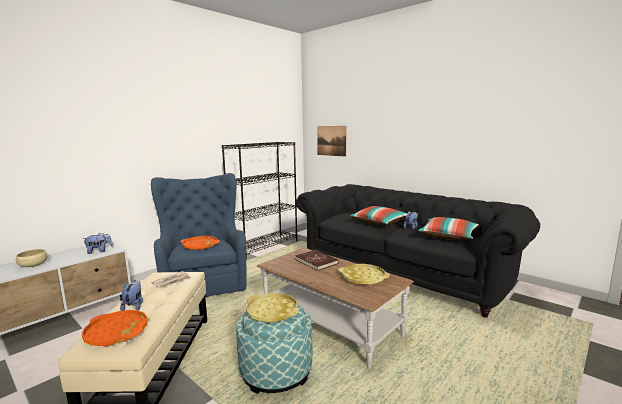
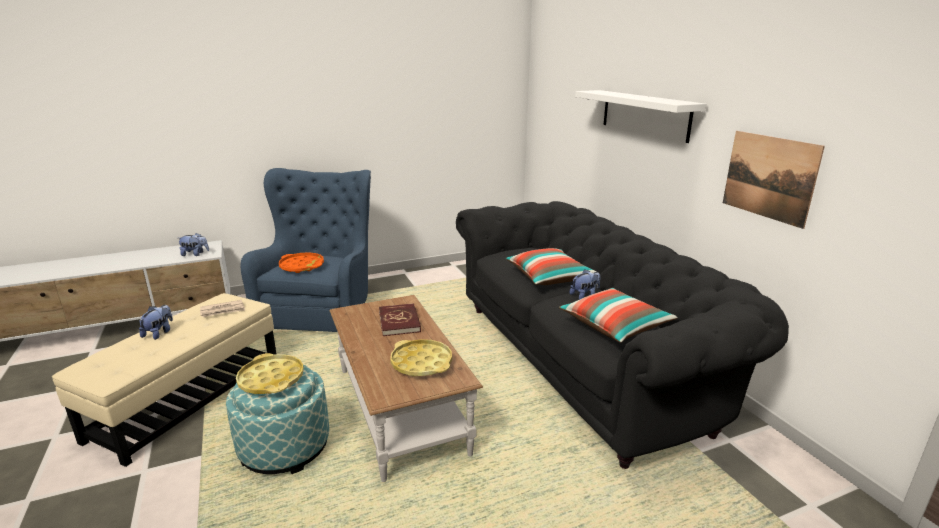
camera: 25 degrees right, 10 degrees up
(33, 264) = (128, 259): beige bowl -> none
(117, 332) = (114, 360): orange tray -> none
(265, 246) = (438, 272): black bookcase -> none
(331, 140) = (557, 123): picture -> picture (769, 177)
(404, 125) = (644, 114): none -> white shelf

